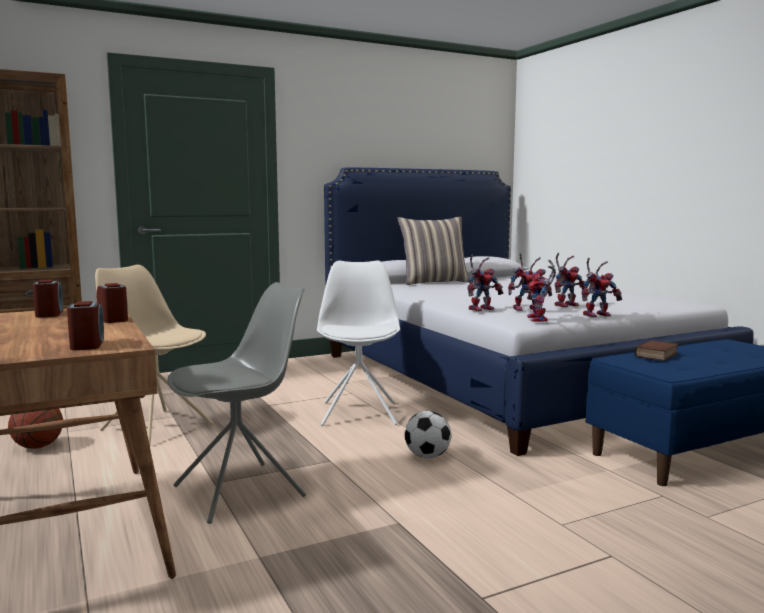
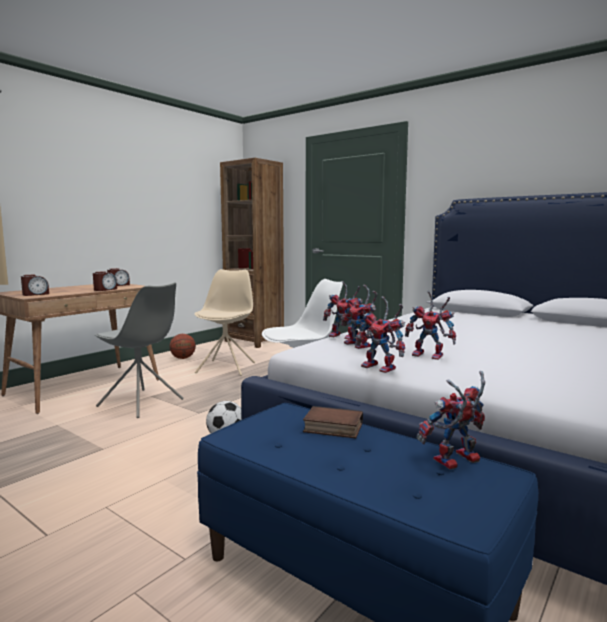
camera: 65 degrees right, 0 degrees up
(434, 282) = (492, 317): pillow -> none
(540, 319) = (315, 353): toy robot -> toy robot (455, 462)

